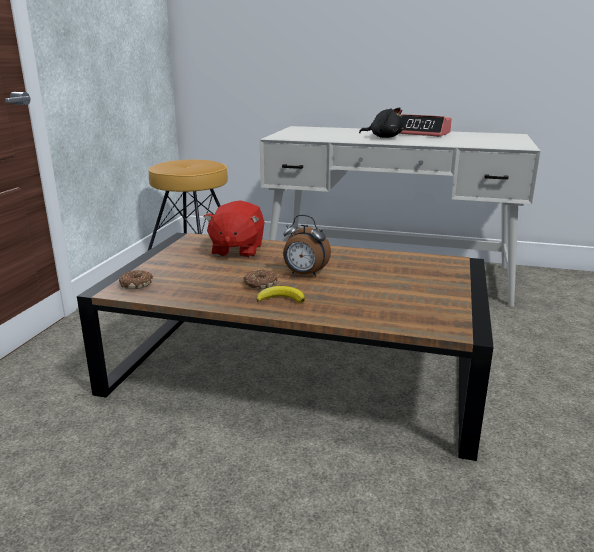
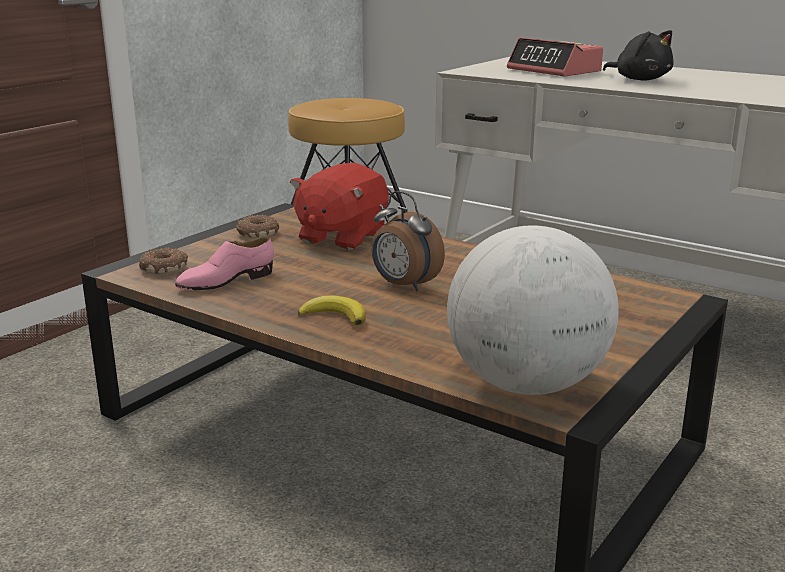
camera: 20 degrees right, 0 degrees up
(188, 287) = (226, 281): none -> pink shoe
(259, 284) = (325, 291): donut -> donut (257, 233)
(424, 133) = (722, 77): alarm clock -> alarm clock (554, 71)
(428, 321) = (526, 384): none -> globe

